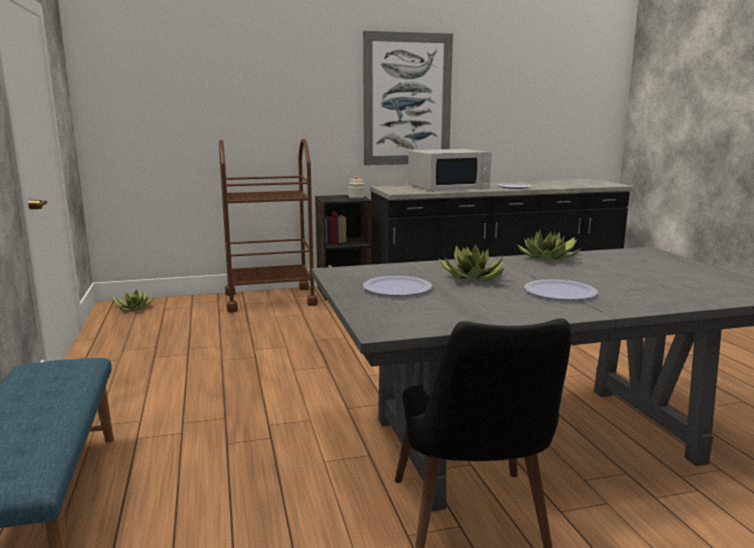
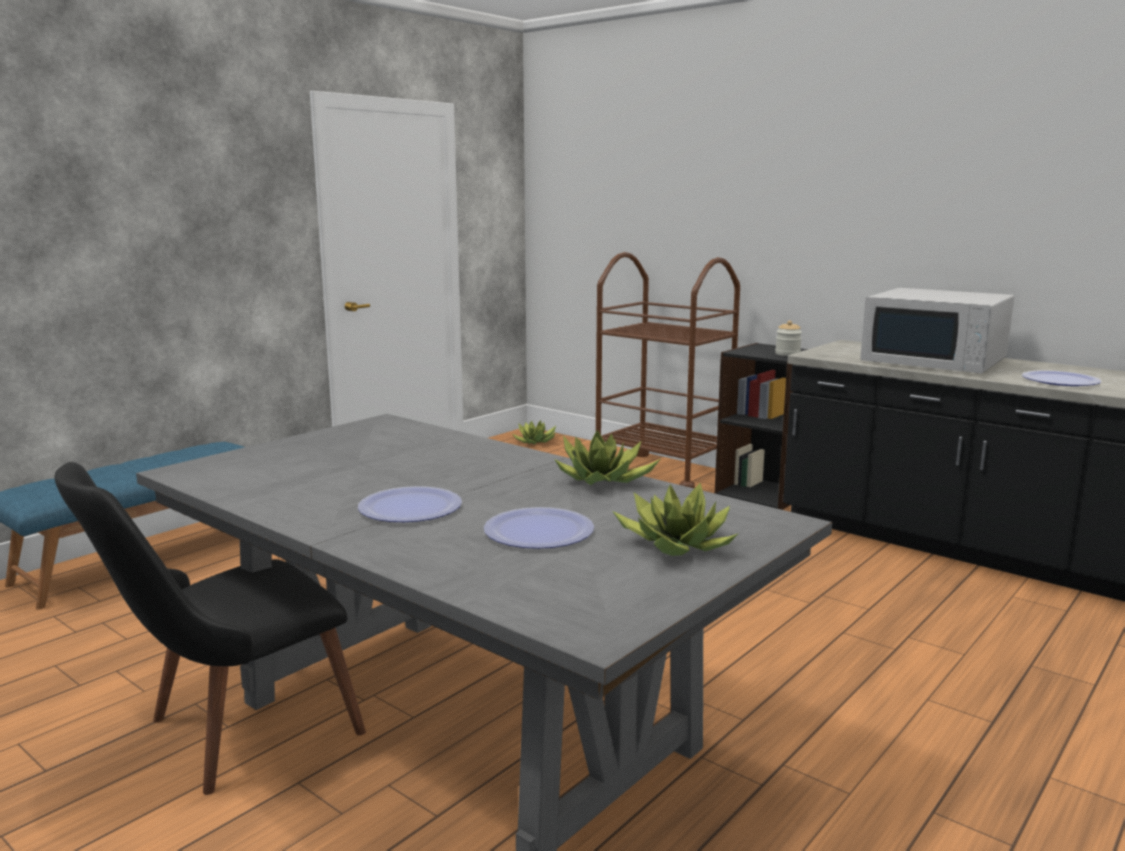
camera: 55 degrees right, 0 degrees up
(397, 288) = (340, 450): plate -> plate (538, 531)
(407, 100) = (919, 201): picture -> none
(472, 279) = (424, 466): potted plant -> potted plant (677, 545)

